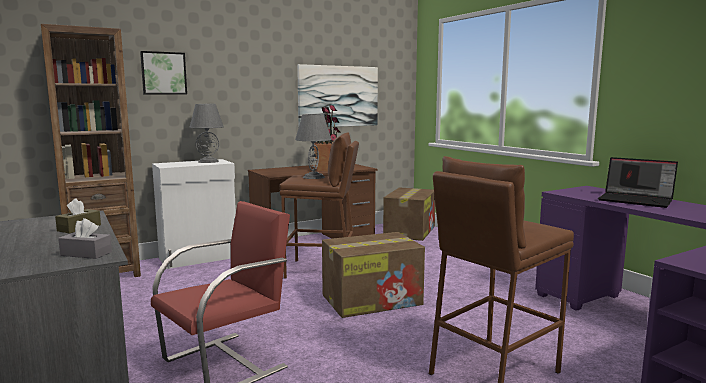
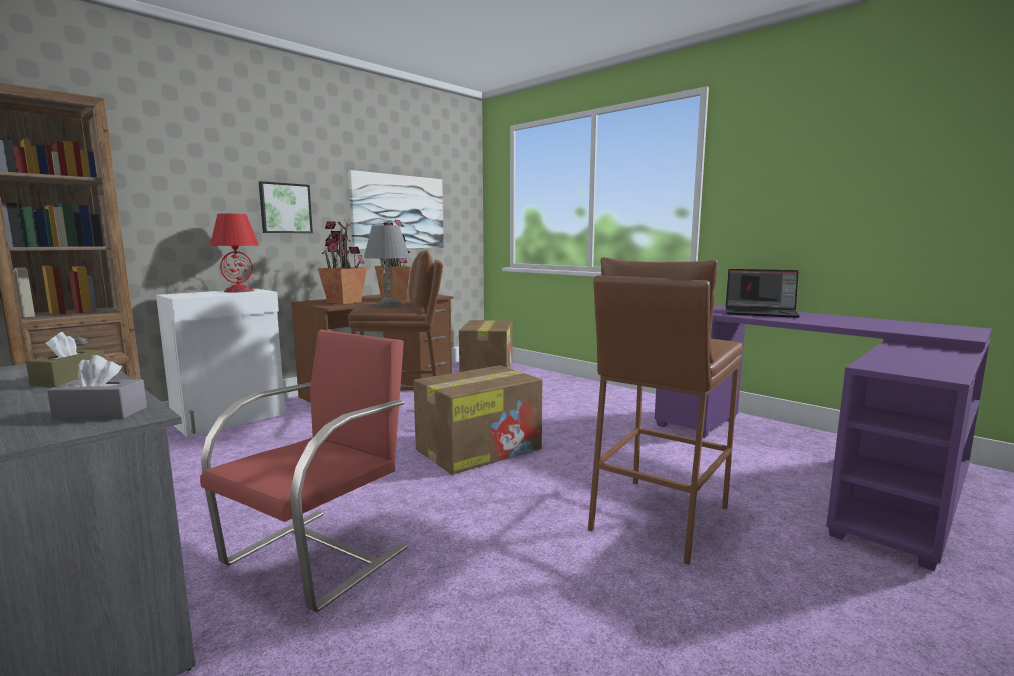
camera: 15 degrees left, 0 degrees up
(163, 73) = (168, 171): picture -> picture (285, 208)
(208, 161) = (239, 291): grey table lamp -> red table lamp
(286, 172) = (344, 302): none -> potted plant

